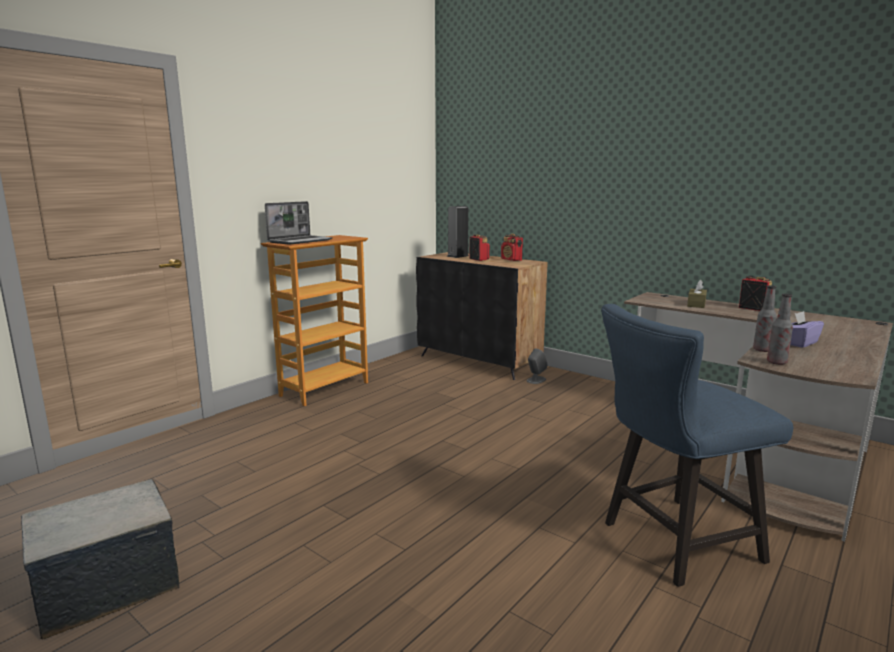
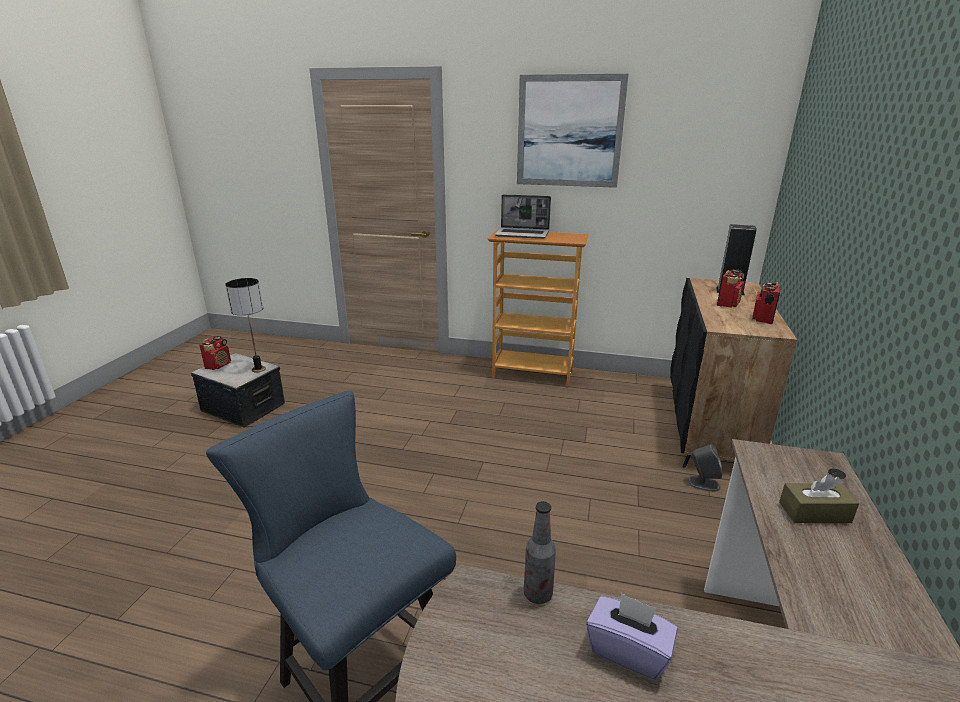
camera: 65 degrees right, 10 degrees up
(136, 495) = (258, 369): none -> table lamp
(309, 139) = (569, 132): none -> picture
(753, 308) = (886, 593): radio -> radio (218, 365)
(776, 362) = (470, 608): bottle -> none

